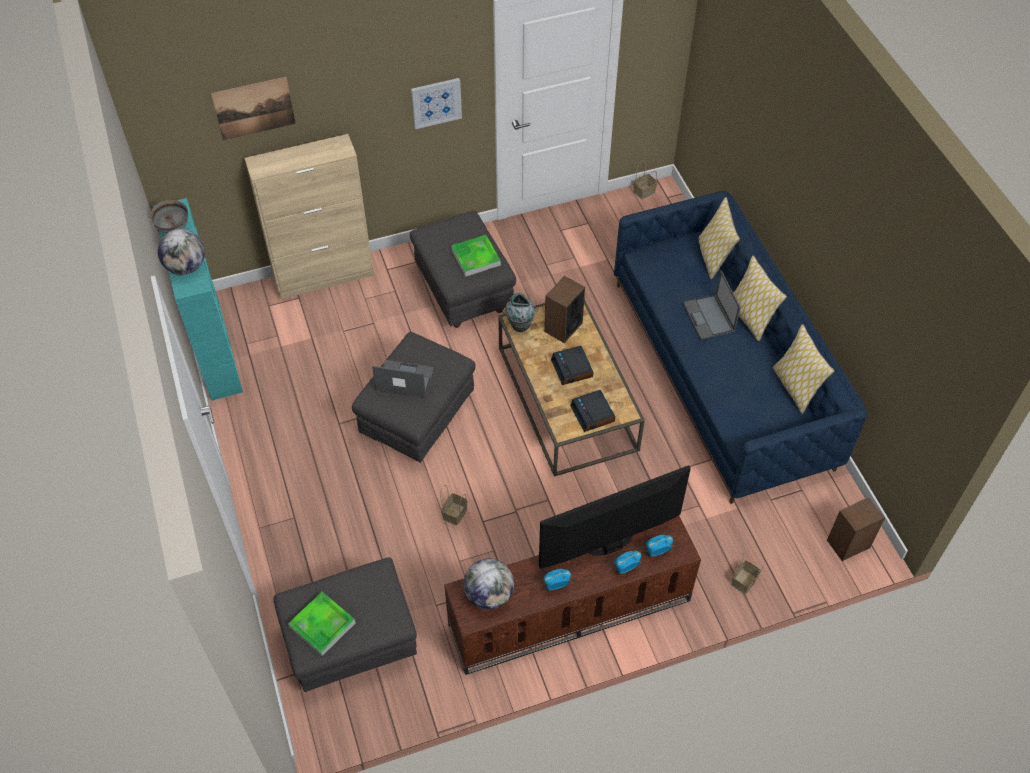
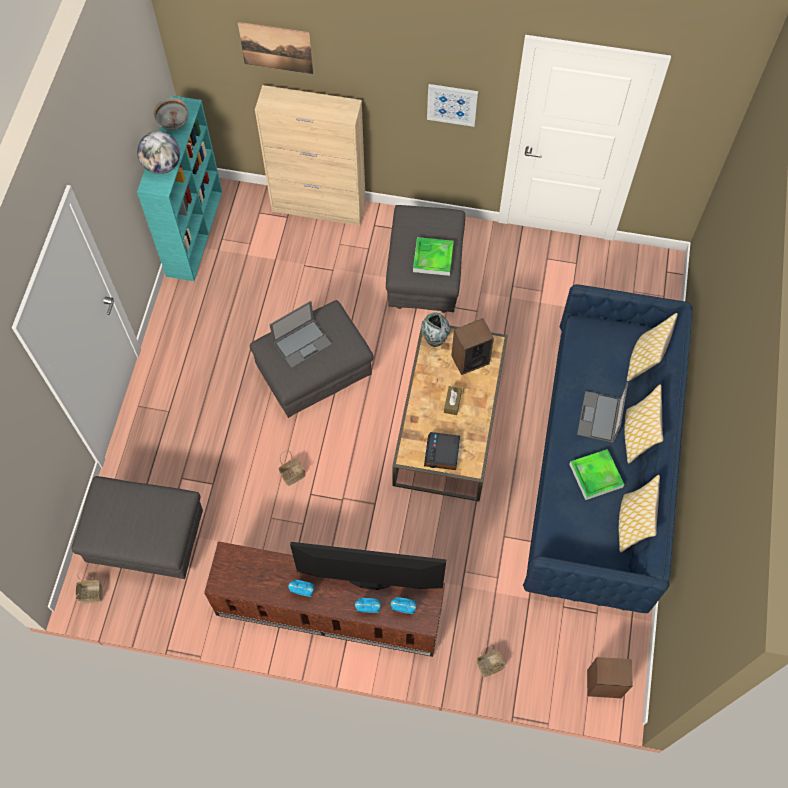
camera: 30 degrees right, 10 degrees up
(322, 625) = (111, 522): tray -> tray (596, 475)
(404, 379) = (302, 342): laptop -> laptop turned 105 degrees clockwise
(489, 595) = (246, 569): globe -> none
(572, 369) = (452, 403): alarm clock -> brown tissue box
(644, 192) = (647, 256): basket -> basket (90, 595)

